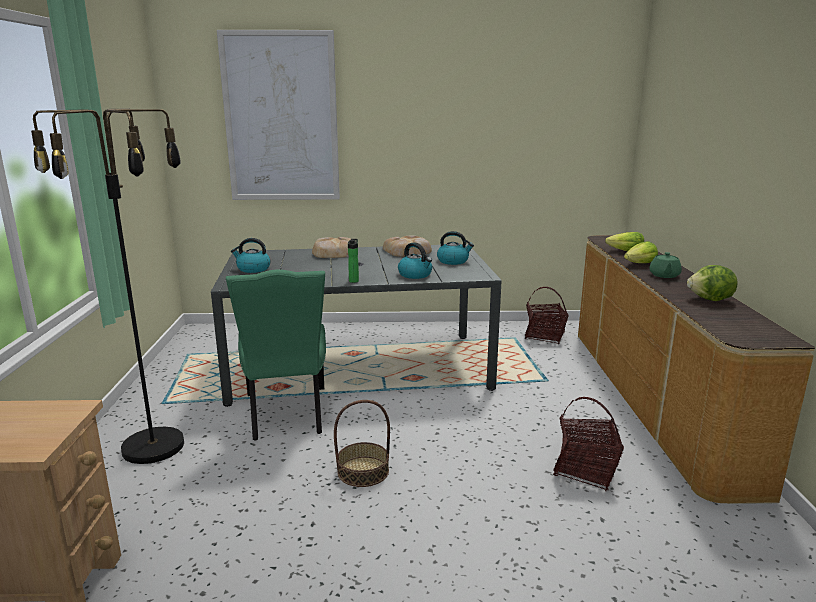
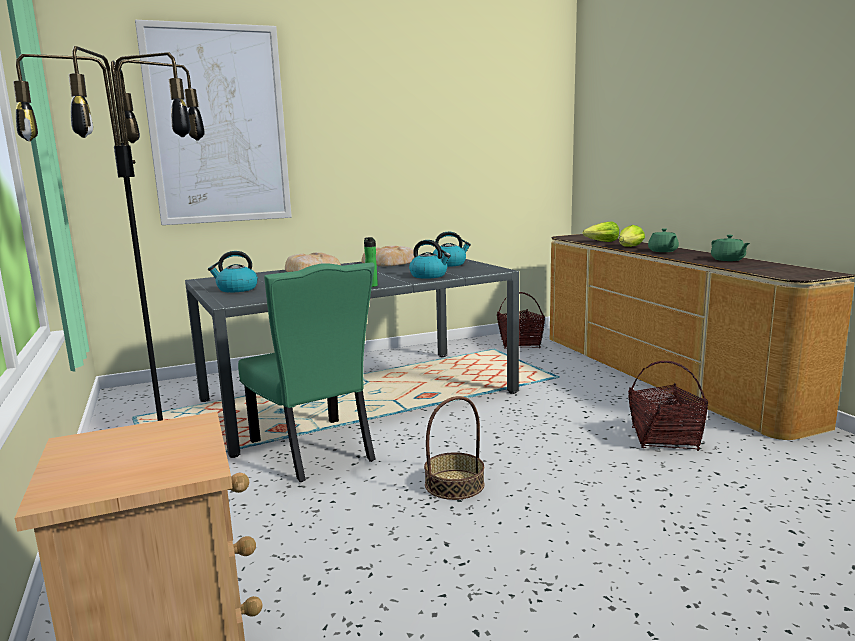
camera: 20 degrees left, 5 degrees down
(710, 300) = (728, 260): lettuce -> green teapot

